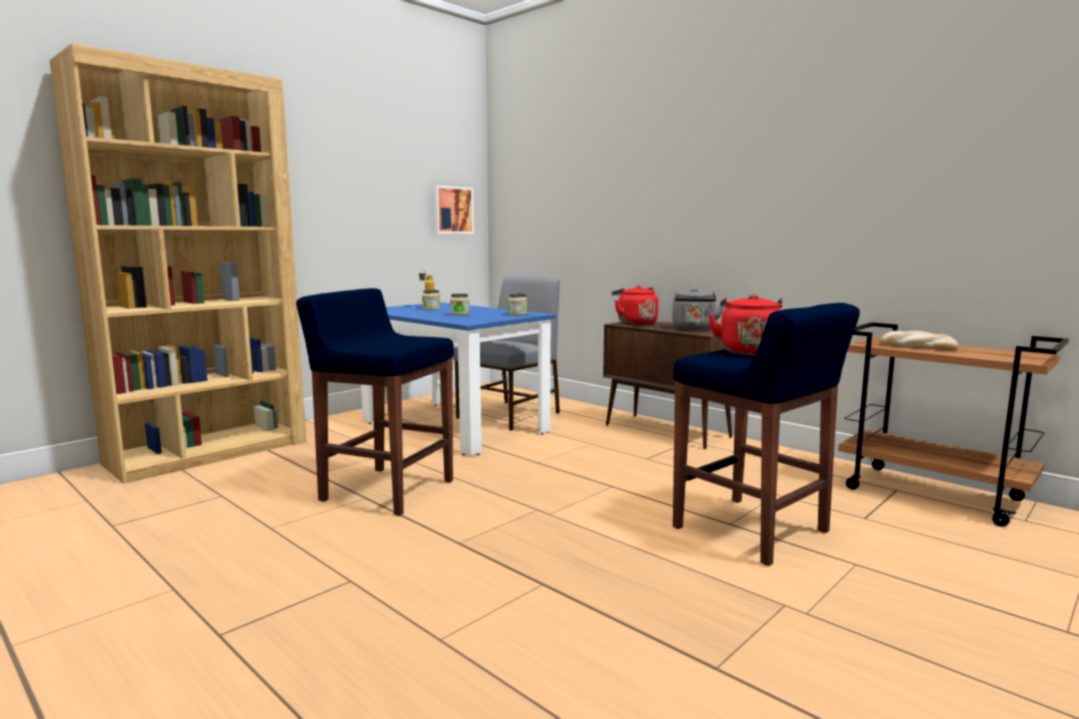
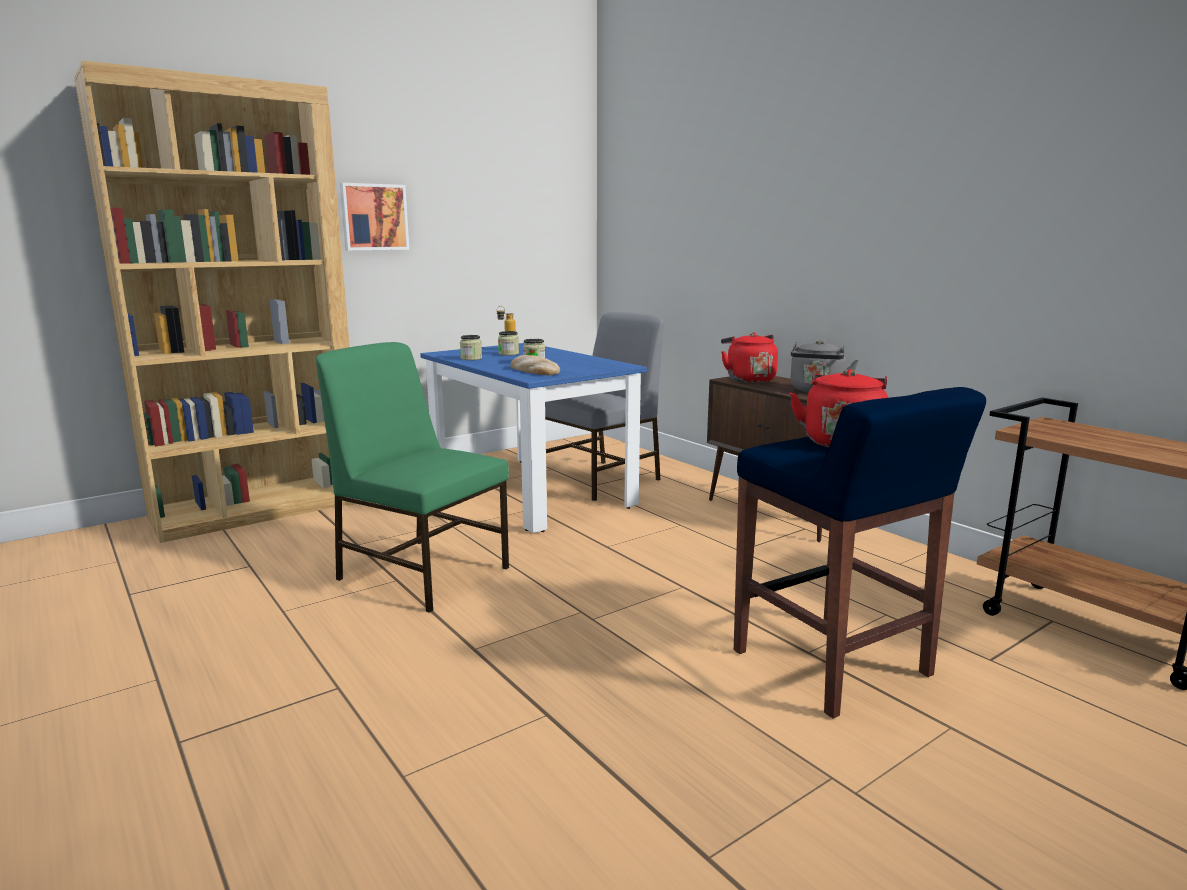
camera: 10 degrees right, 5 degrees up
(386, 490) = (422, 572): blue stool -> green chair
(452, 210) = (550, 230): picture -> picture (374, 217)
(517, 314) = (601, 365): jar -> jar (471, 358)
(917, 346) = (1094, 438): bread -> bread (533, 370)

